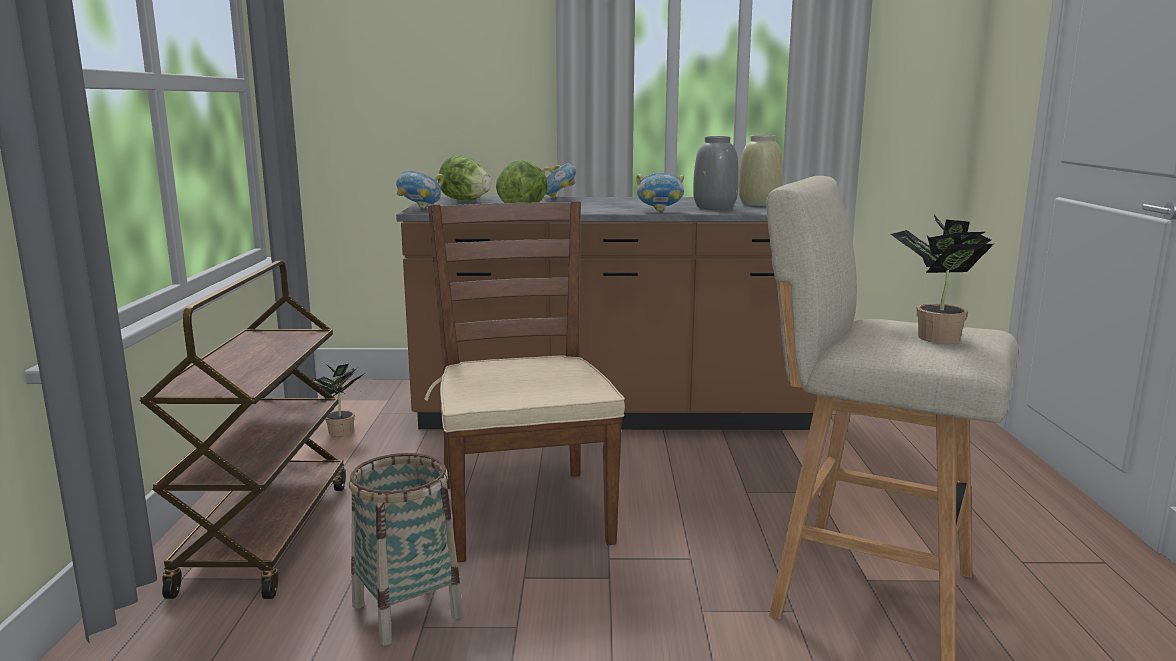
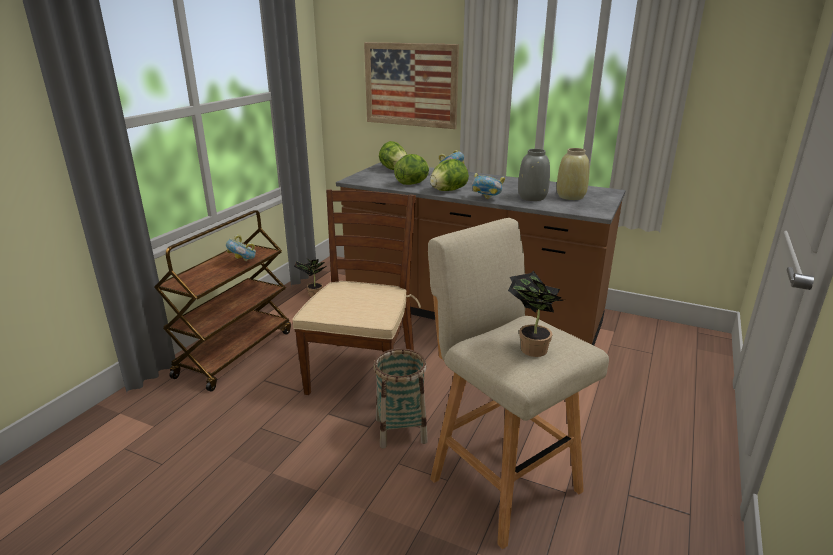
camera: 25 degrees right, 10 degrees up
(407, 611) = (260, 416): basket -> basket (400, 430)
(420, 209) = (354, 178): bowl -> bowl (243, 262)
(462, 76) = (410, 85): none -> picture
(589, 209) = (448, 190): none -> lettuce

